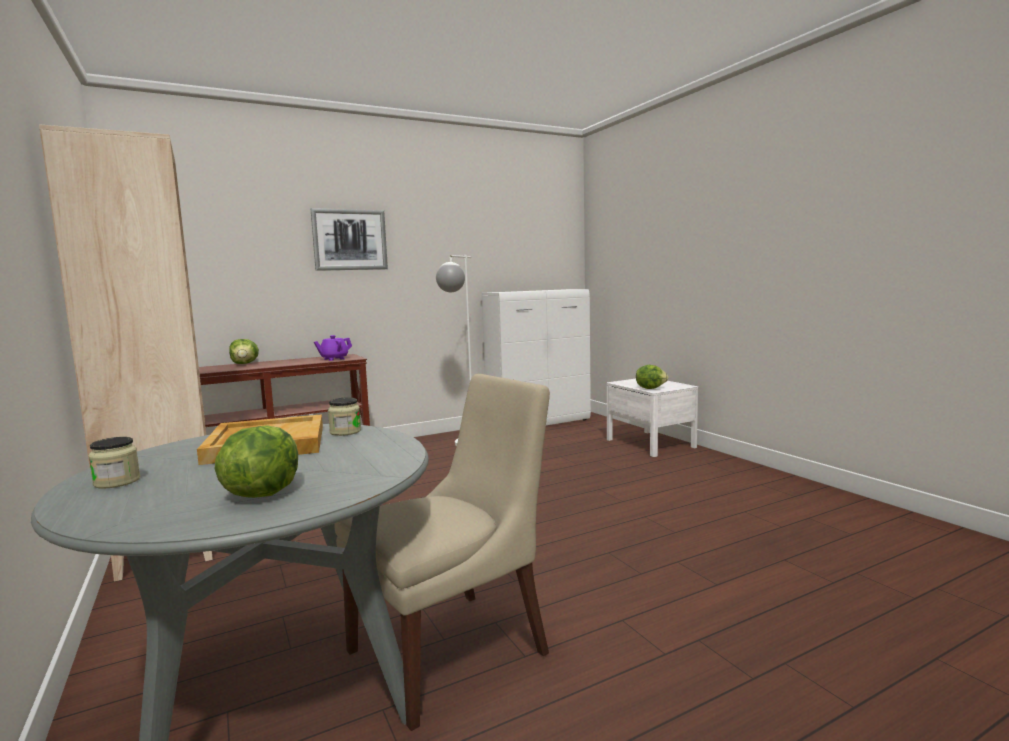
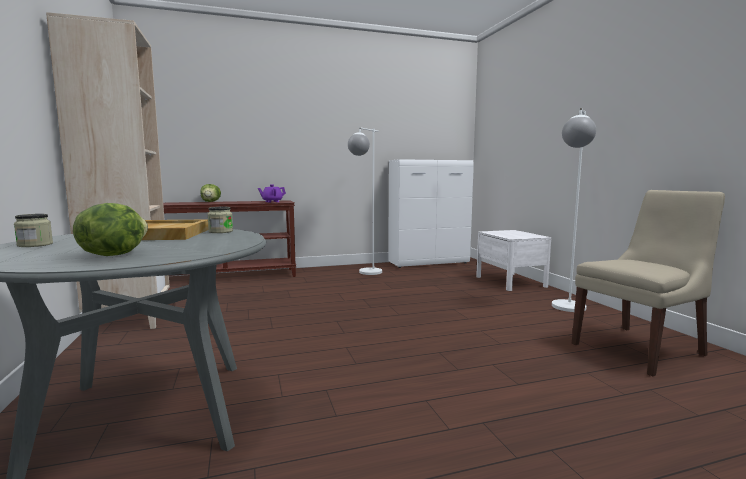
camera: 10 degrees right, 0 degrees up
(350, 240) = (290, 116): picture -> none
(453, 649) = (285, 404): beige chair -> beige chair (640, 349)
(650, 388) = (510, 236): lettuce -> none
(731, 478) = (567, 310): none -> white floor lamp

